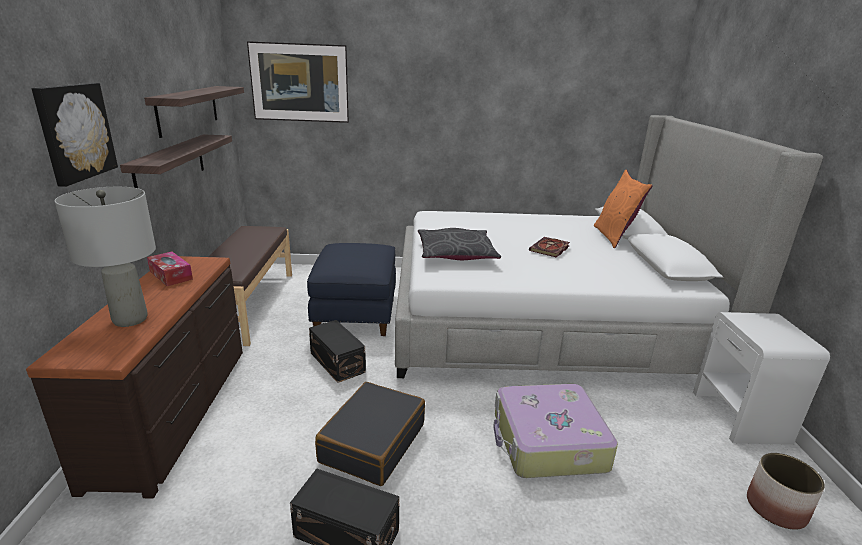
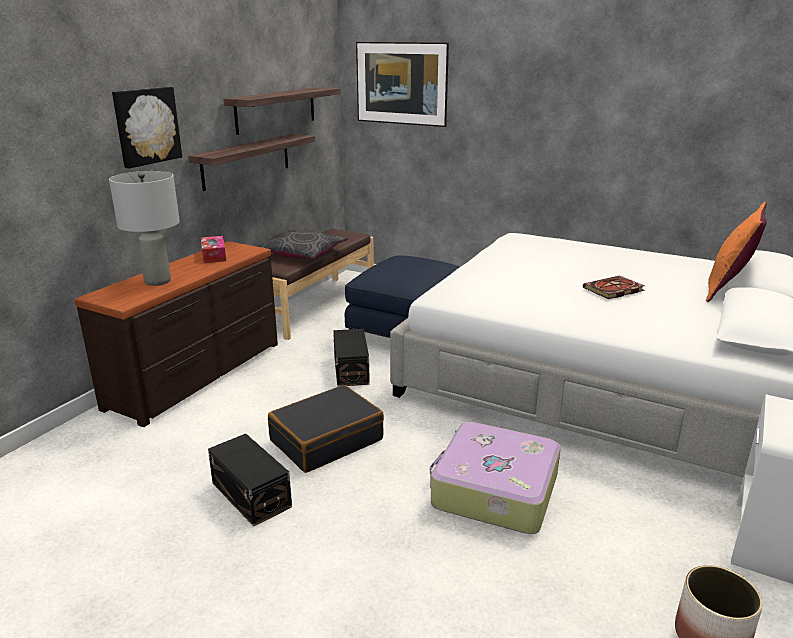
camera: 30 degrees right, 0 degrees up
(456, 254) = (493, 278): grey pillow -> grey pillow (302, 253)

